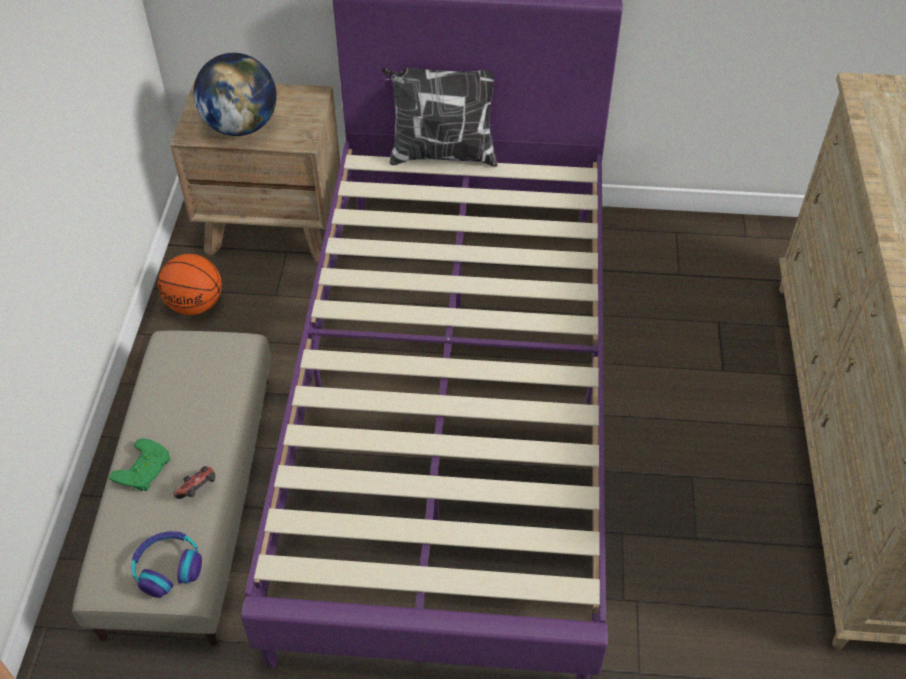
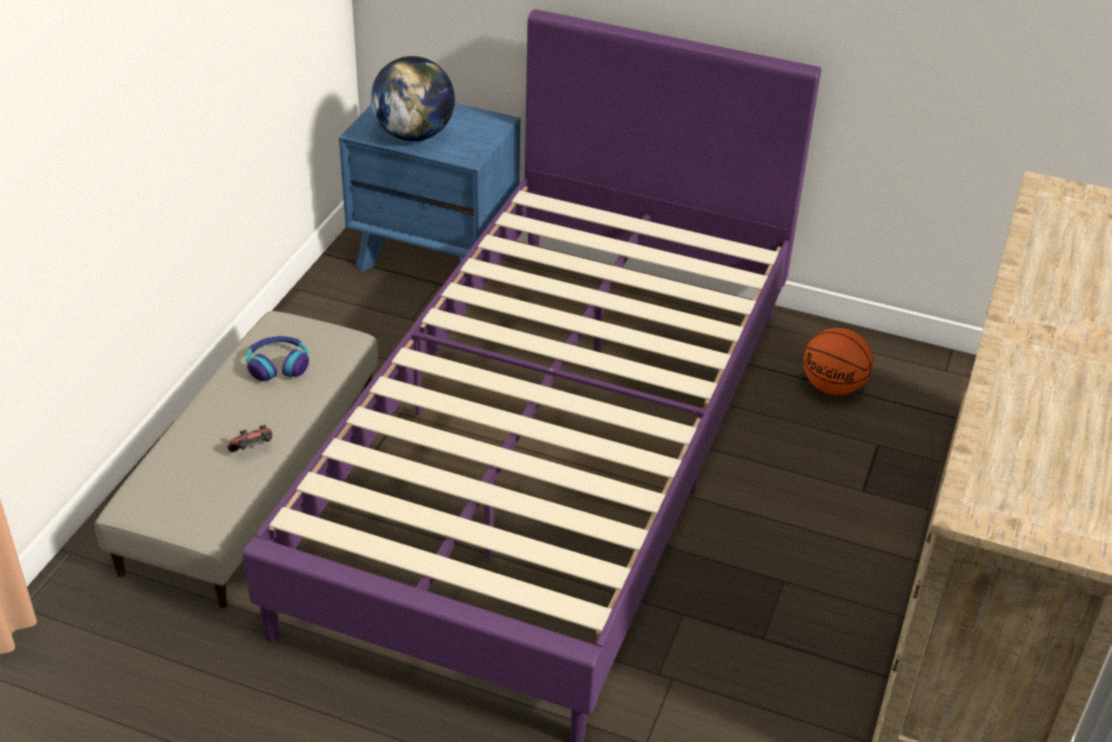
camera: 15 degrees right, 10 degrees down
(145, 470) = (210, 421): green game controller -> none
(168, 567) = (196, 507): headphones -> headphones (278, 365)
(196, 305) = (328, 311): basketball -> basketball (833, 387)
(273, 225) = (435, 257): brown nightstand -> blue nightstand
(441, 154) = (617, 208): pillow -> none

